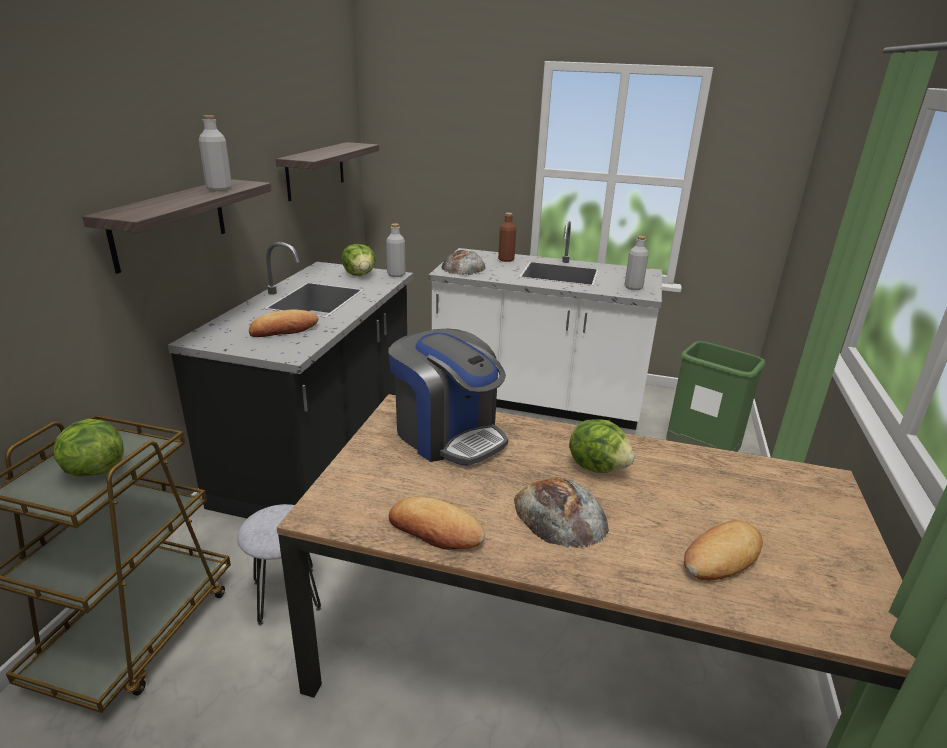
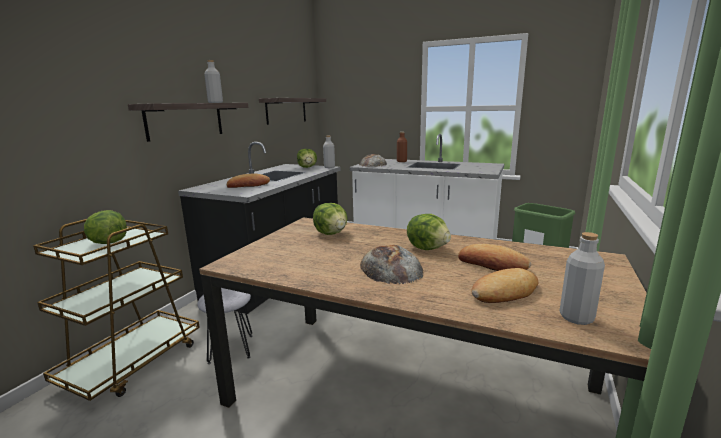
camera: 10 degrees right, 10 degrees down
(435, 530) = (300, 273): bread -> bread (492, 264)
(448, 435) = (331, 233): coffee machine -> lettuce
(633, 287) = (481, 169): grey bottle -> grey bottle (576, 317)

